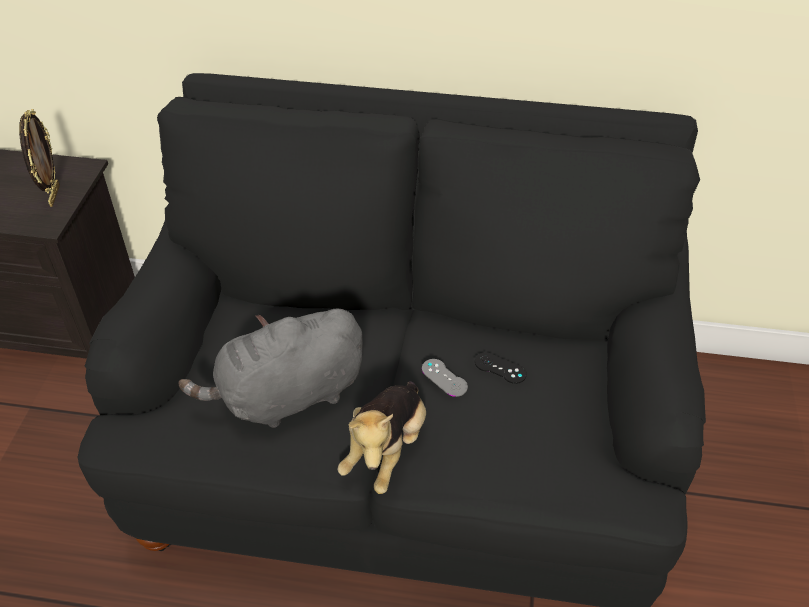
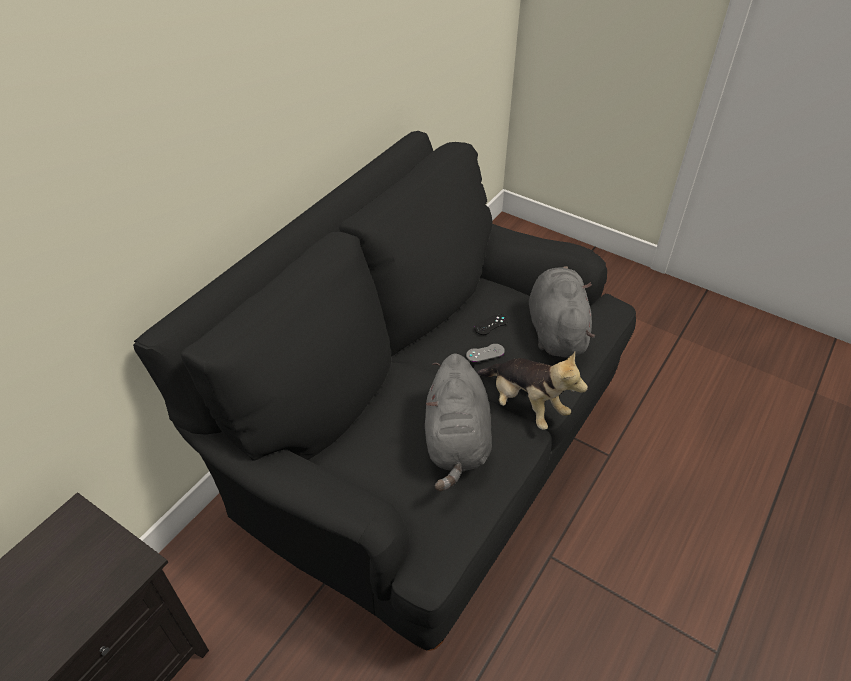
camera: 65 degrees left, 0 degrees up
(53, 195) = (95, 550): picture frame -> none
(543, 443) = (556, 330): none -> grey plush toy

